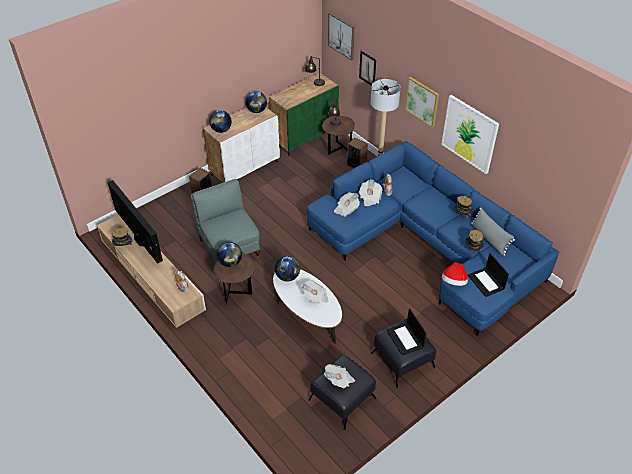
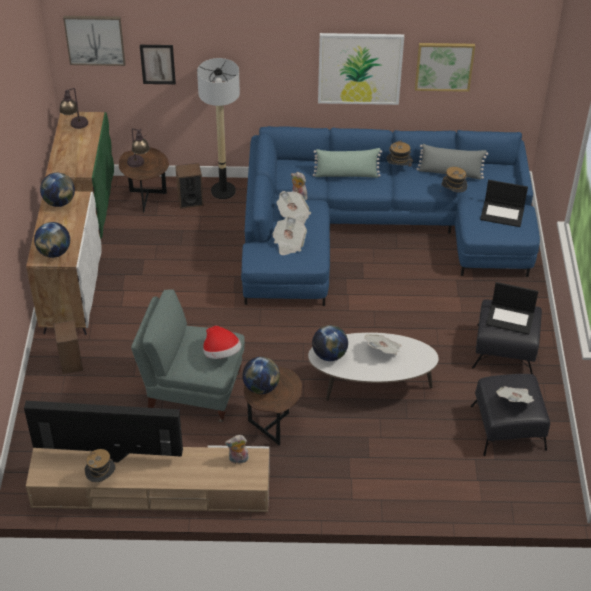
camera: 50 degrees left, 0 degrees up
(422, 101) = (270, 64): picture -> picture (444, 66)
(428, 198) = (346, 174): none -> green pillow
(454, 282) = (479, 235): hat -> hat (221, 353)

